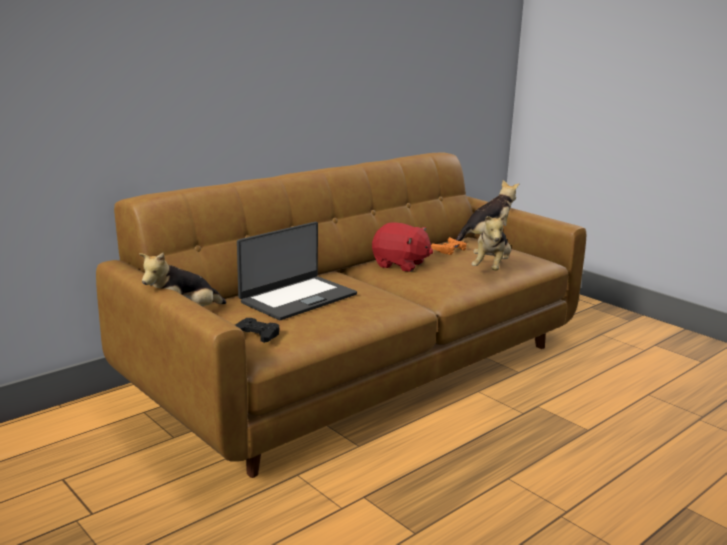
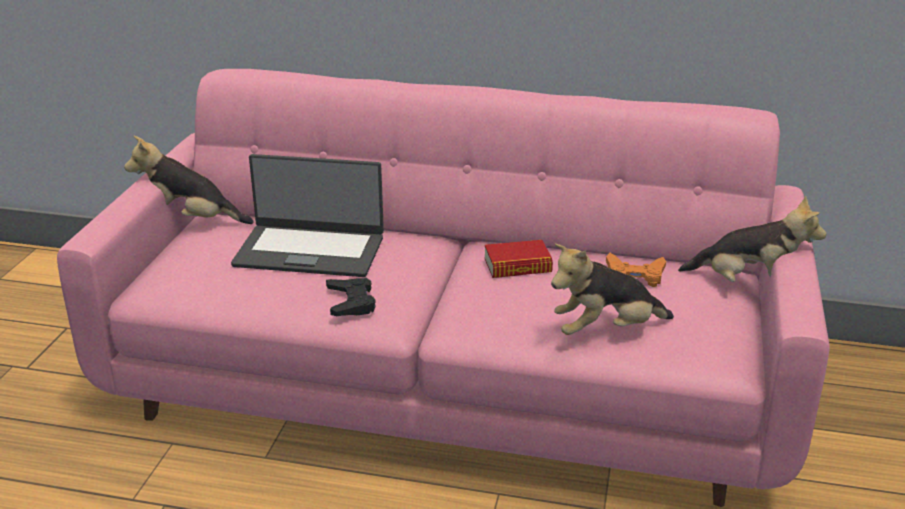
camera: 55 degrees right, 10 degrees up
(255, 335) = (179, 270): black game controller -> black game controller (351, 302)
(361, 366) = (452, 379): brown sofa -> pink sofa
(400, 265) = (517, 266): red plush toy -> book

